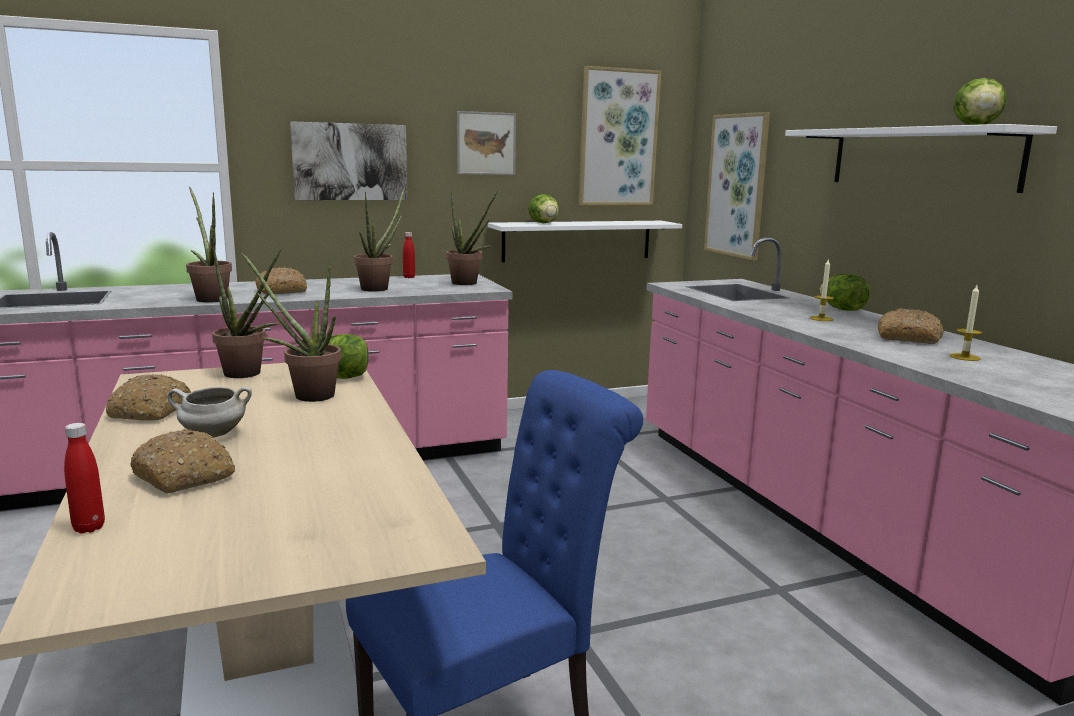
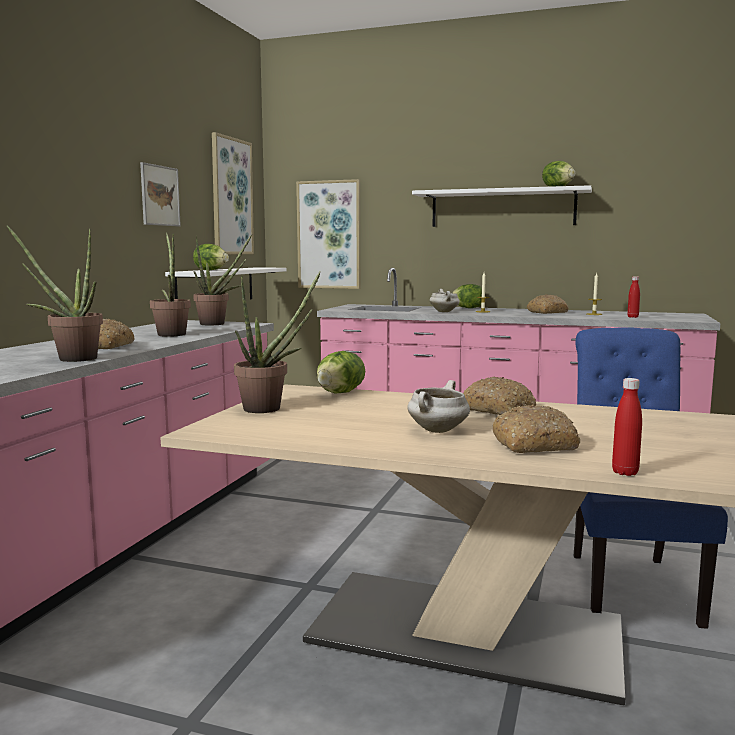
camera: 50 degrees left, 5 degrees down
(150, 411) = (331, 438): bread -> bread (498, 409)
(306, 395) = (372, 404): potted plant -> none
(350, 162) = (66, 208): picture -> none
(409, 277) = (145, 327): red bottle -> red bottle (632, 317)
(768, 309) = (444, 312): none -> white cooking pot

